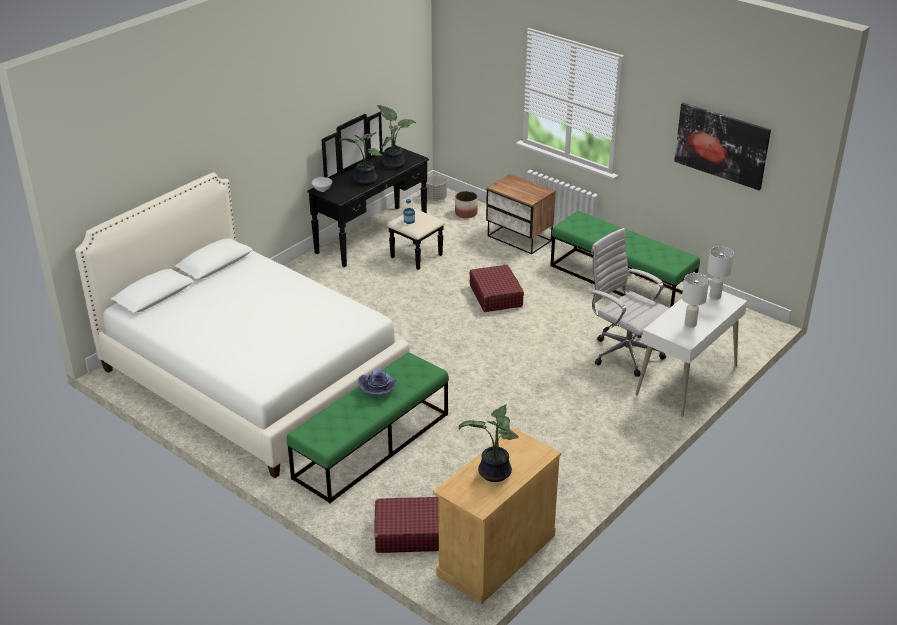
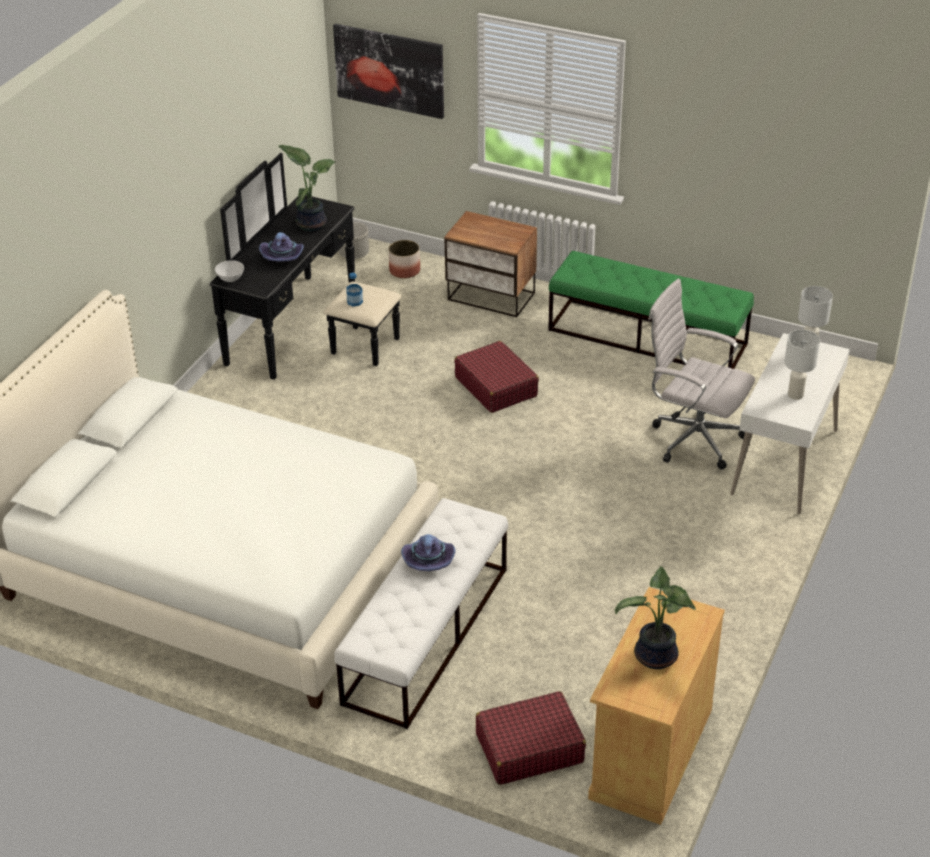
camera: 15 degrees left, 5 degrees up
(364, 181) = (283, 256): potted plant -> purple hat
(372, 445) = (427, 634): green bench -> white bench
(721, 145) = (774, 146): picture -> picture (389, 70)

